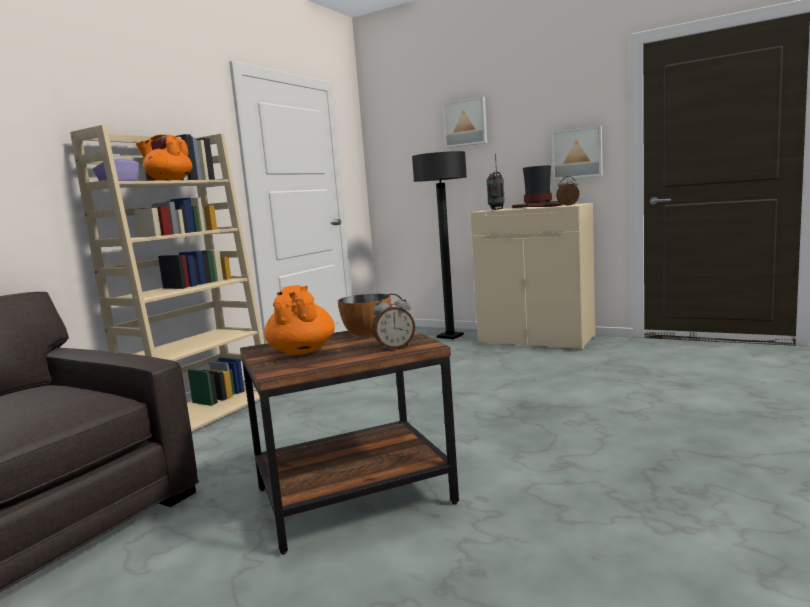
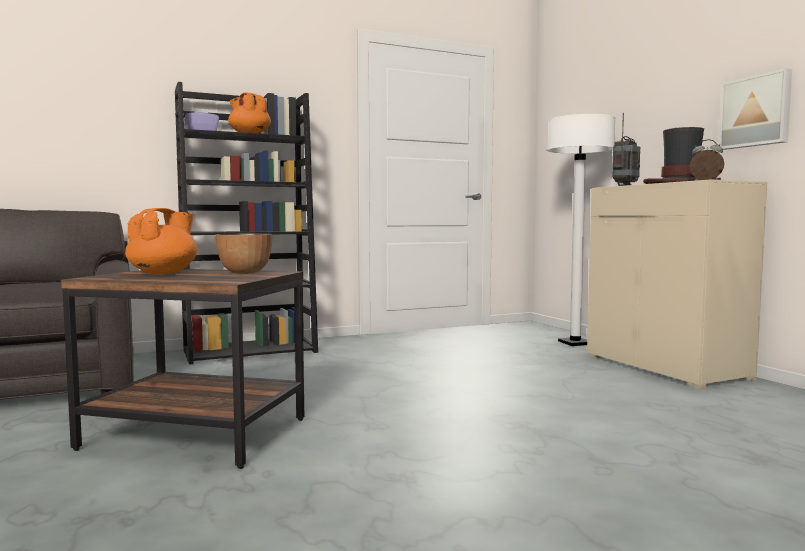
camera: 35 degrees right, 5 degrees down
(203, 413) = (251, 351): beige bookcase -> black bookcase
(395, 347) = (209, 279): alarm clock -> none
(450, 336) = (575, 343): black floor lamp -> white floor lamp
(465, 123) = (629, 81): picture -> none

